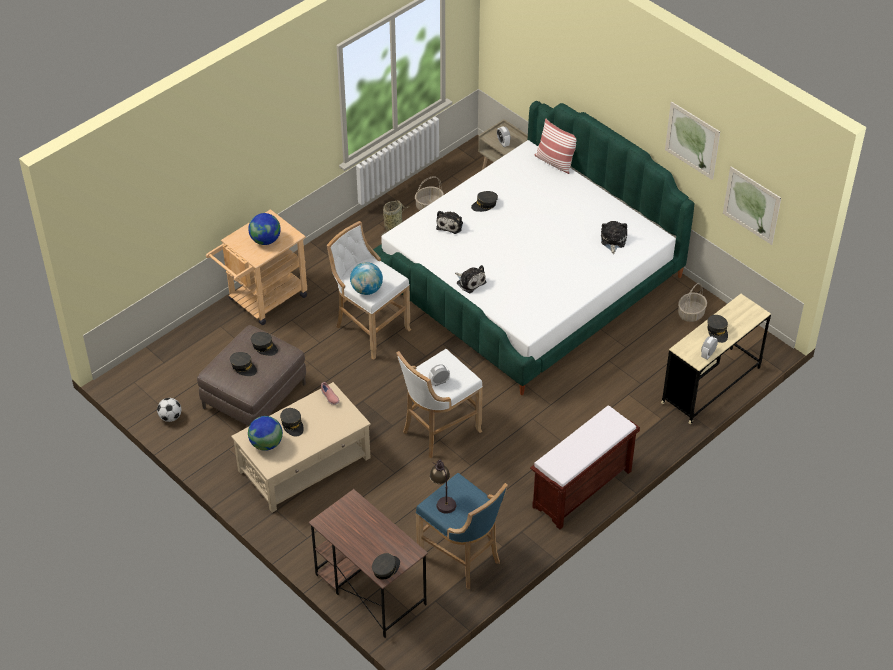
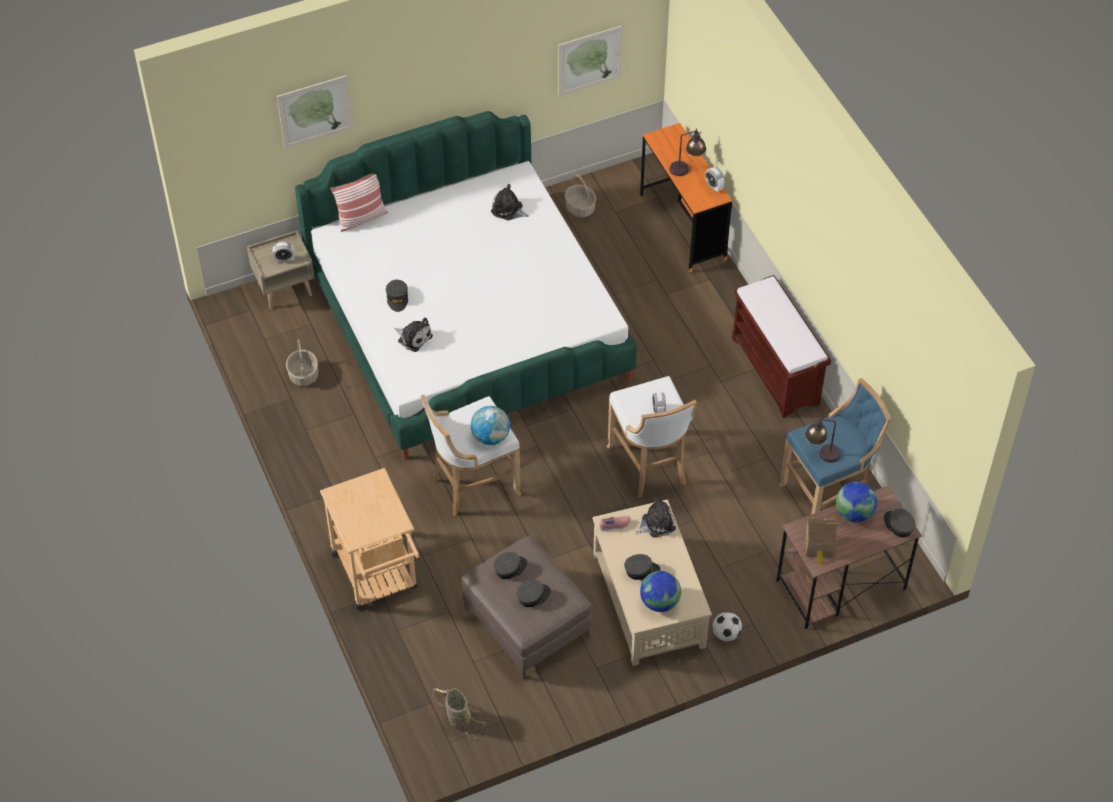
camera: 70 degrees left, 5 degrees up
(170, 417) = (523, 715): football -> football (726, 634)
(265, 240) = (372, 507): globe -> globe (854, 513)
(340, 518) = (819, 547): none -> toy house
(394, 226) = (320, 417): basket -> basket (457, 718)
(470, 282) = (512, 346): plush toy -> plush toy (656, 523)
(692, 140) = (506, 58): picture -> picture (315, 111)
(711, 385) = (683, 227): beige desk -> orange desk
(717, 331) = (686, 169): grey cap -> table lamp

